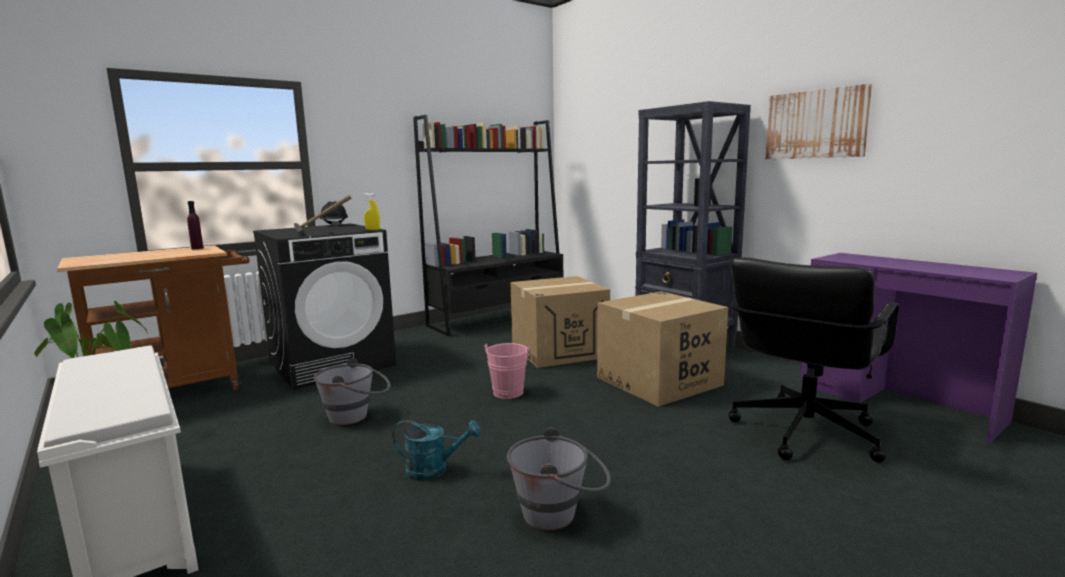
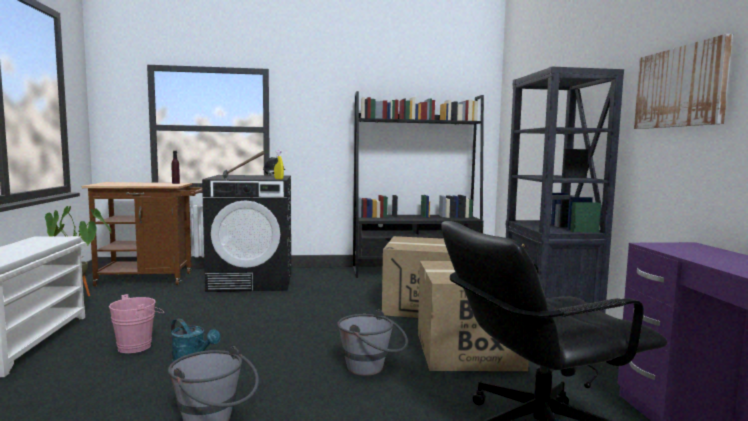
camera: 30 degrees right, 5 degrees down
(356, 416) = (209, 317): grey bucket -> grey bucket (372, 369)
(509, 391) = (331, 326): pink bucket -> pink bucket (138, 346)

